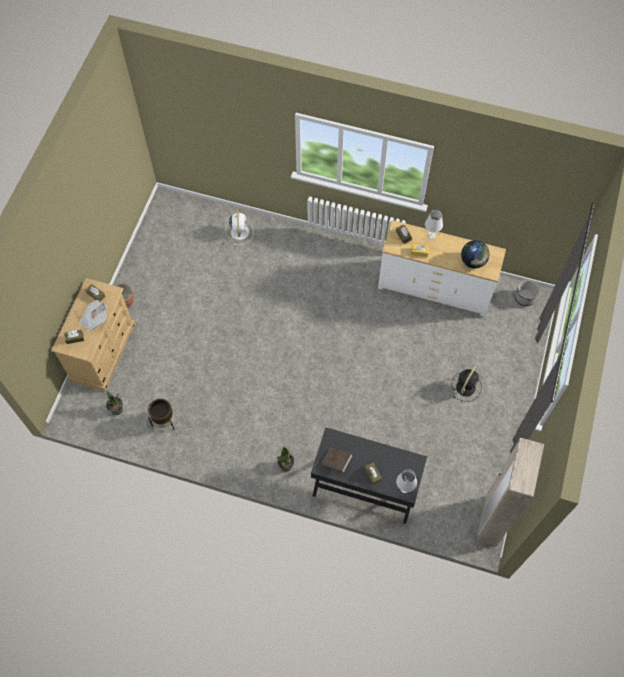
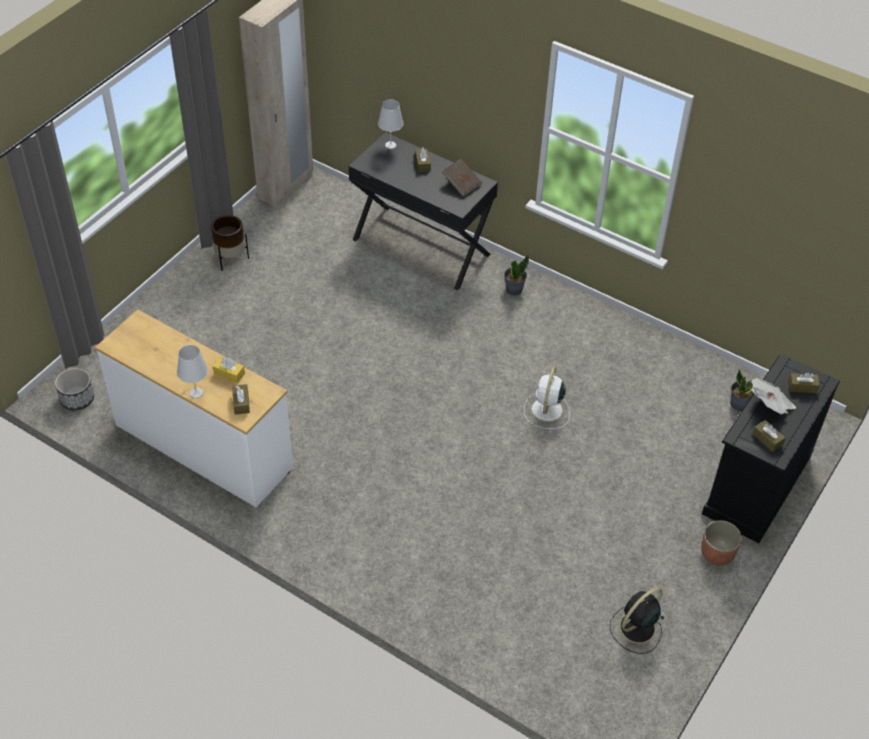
camera: 165 degrees left, 15 degrees down
(103, 352) = (756, 485): beige dresser -> black dresser
(164, 421) = (670, 374): brown planter -> brown planter (230, 259)
(240, 231) = (491, 624): white fan -> white fan (546, 411)
(466, 386) = (234, 315): black fan -> black fan (636, 628)
(473, 261) = (156, 341): globe -> none

